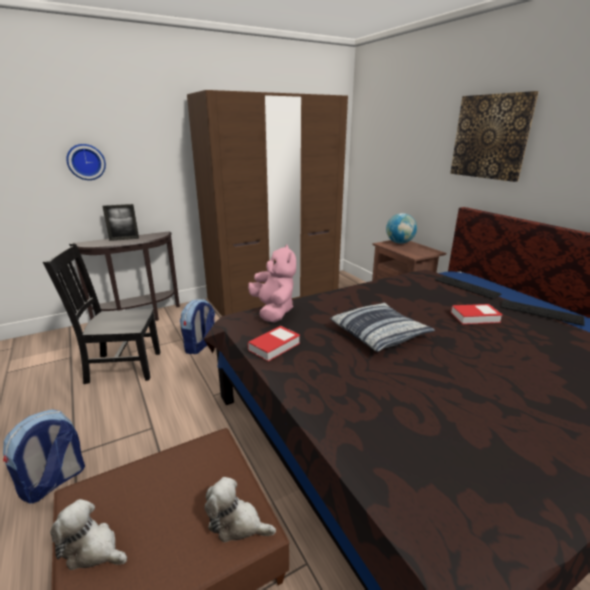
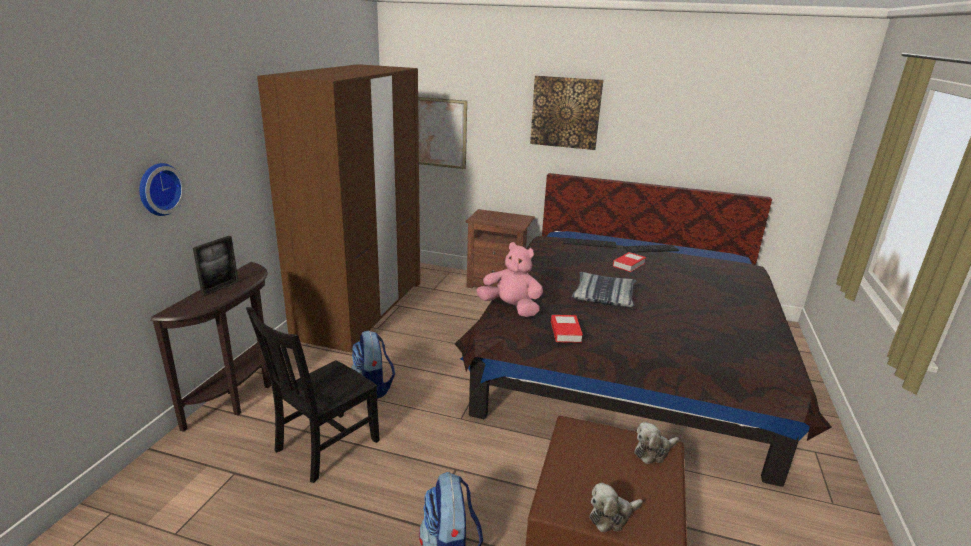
camera: 45 degrees left, 0 degrees up
(383, 163) = (439, 133): none -> picture
(399, 243) = (486, 215): globe -> none

